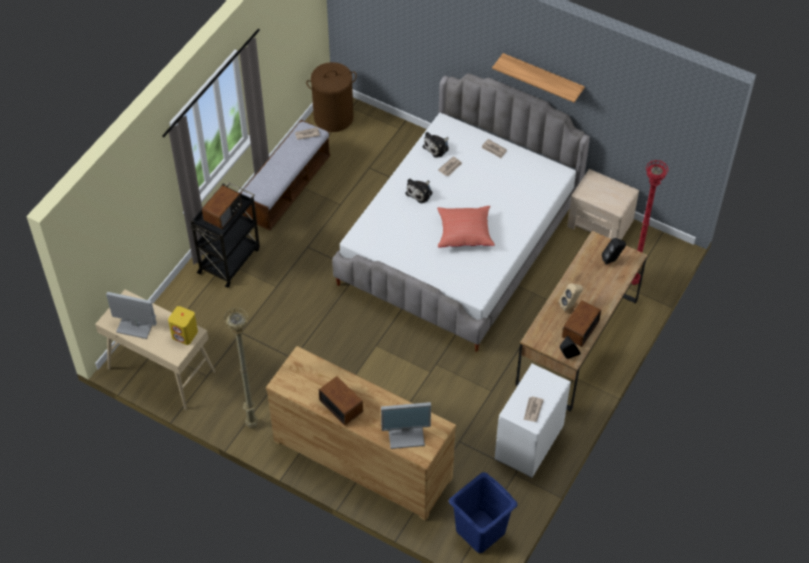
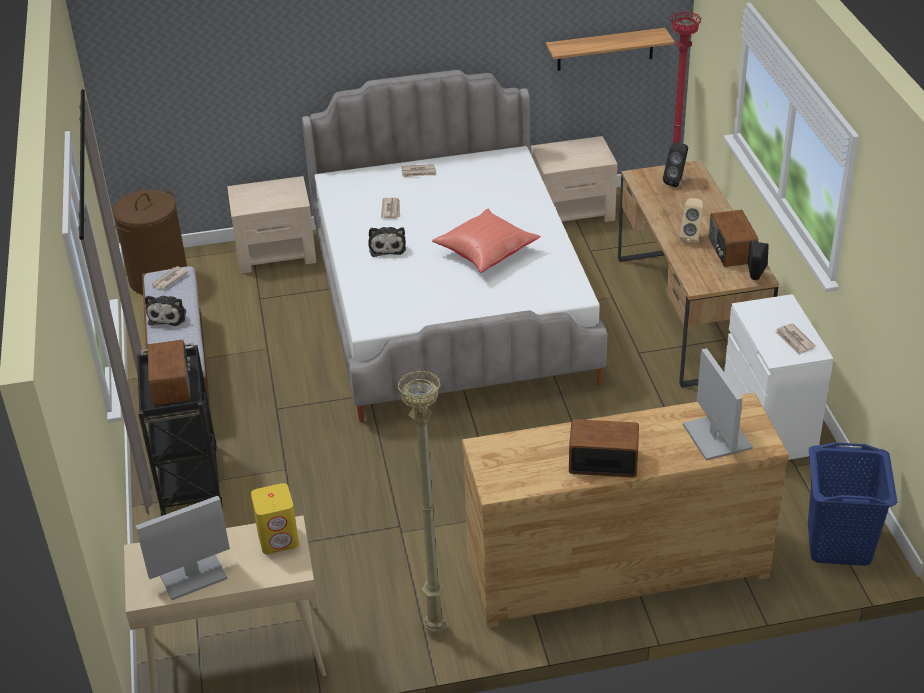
camera: 40 degrees left, 15 degrees down
(406, 433) = (715, 436): monitor -> monitor turned 60 degrees counterclockwise
(409, 140) = (276, 252): none -> beige nightstand
(437, 147) = (353, 202): plush toy -> plush toy (168, 316)
(542, 77) = (443, 35): shelf -> shelf (605, 49)

